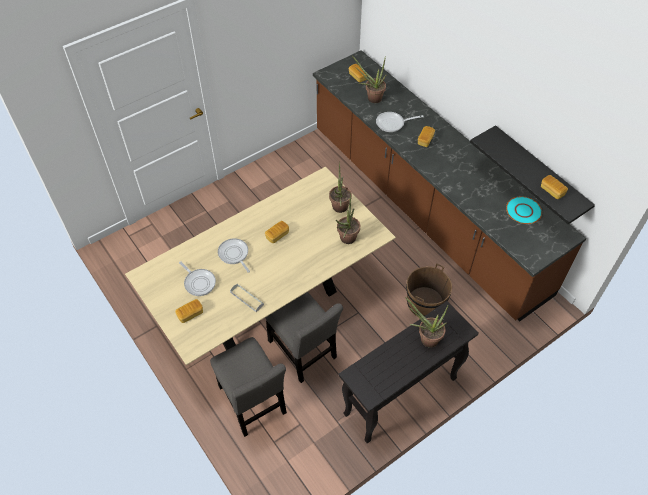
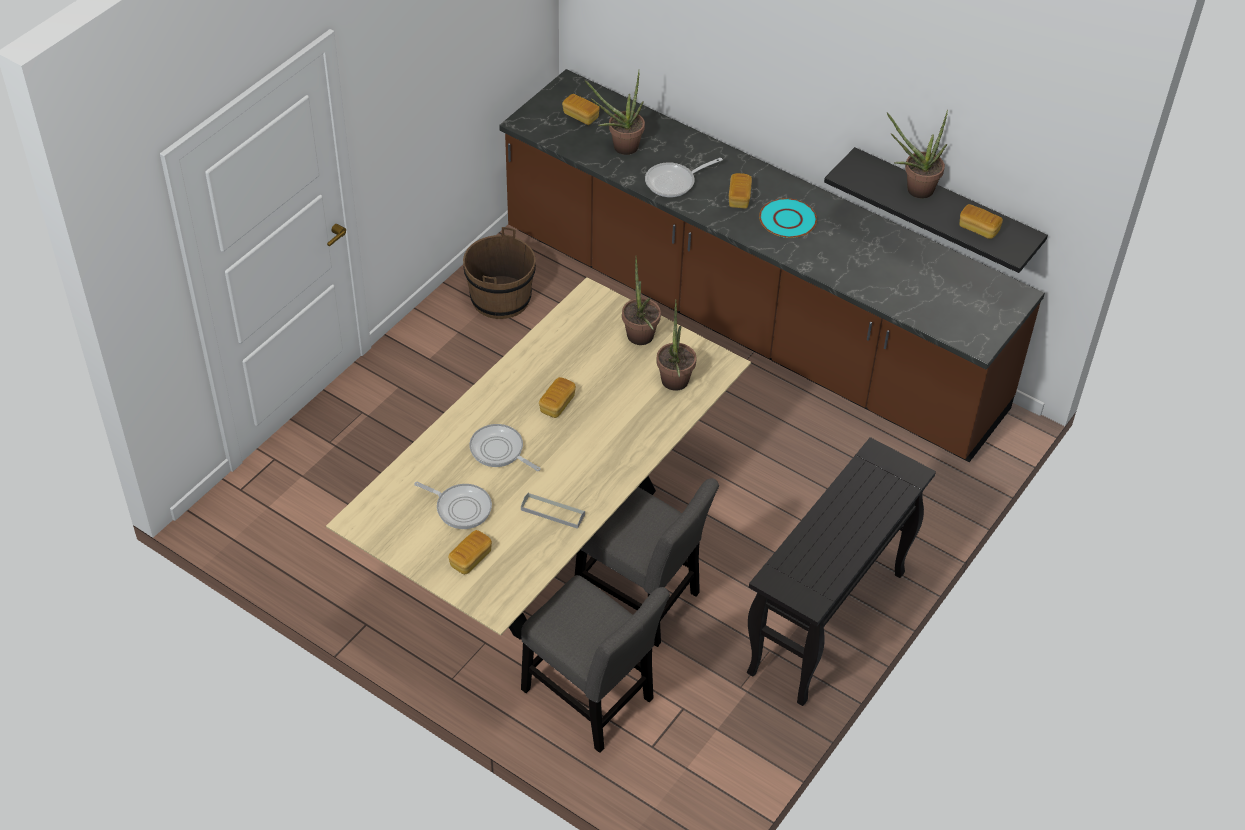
camera: 20 degrees left, 5 degrees down
(425, 303) = (809, 472): brown bucket -> brown bucket (501, 298)
(425, 338) = (859, 499): potted plant -> potted plant (914, 189)
(523, 210) = (936, 273): turquoise plate -> turquoise plate (787, 219)

